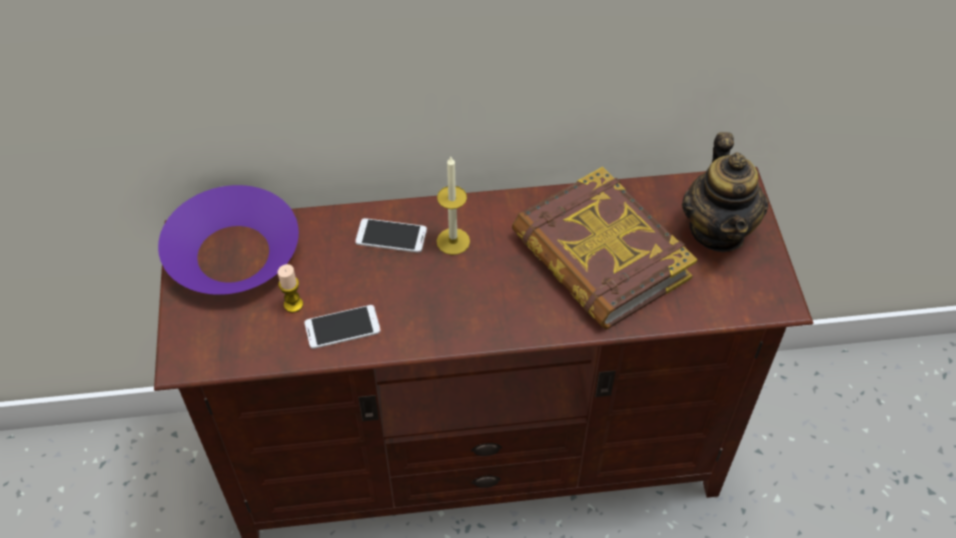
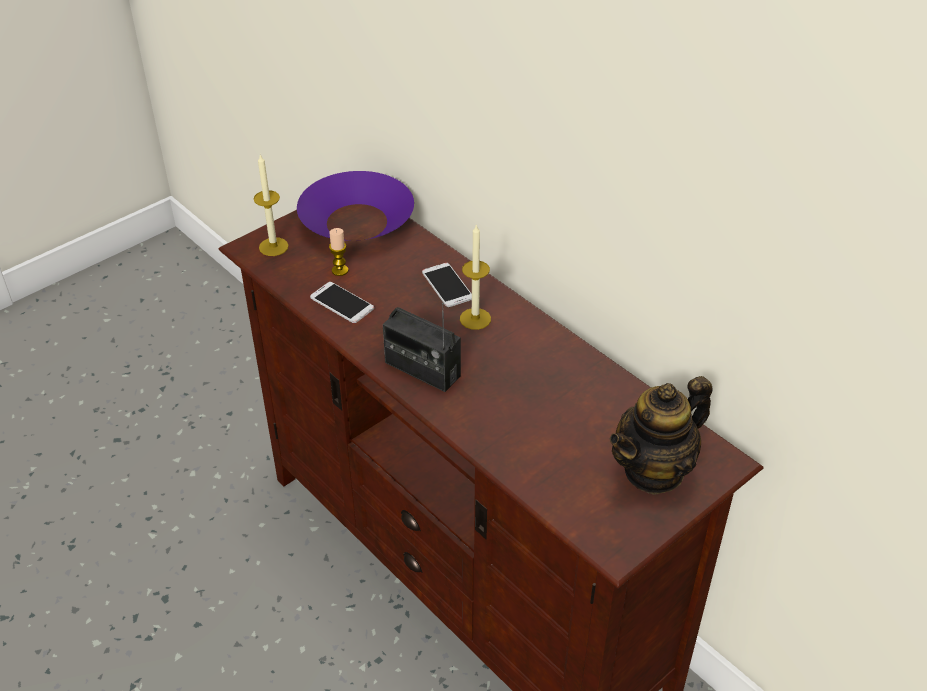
camera: 55 degrees right, 10 degrees down
(203, 340) = (273, 246): none -> candle
(485, 314) = (422, 369): none -> radio
(599, 257) = (544, 408): book -> none

